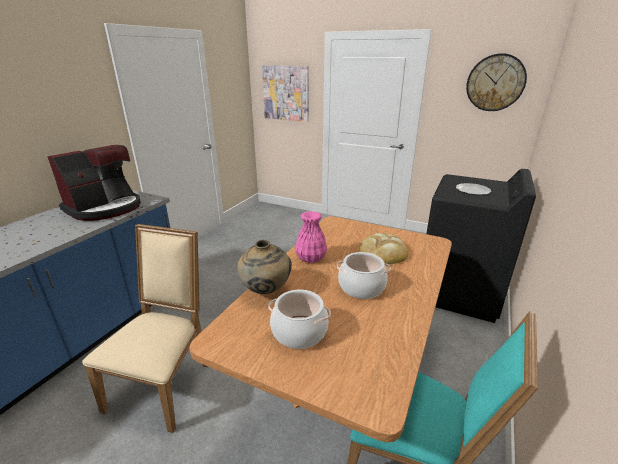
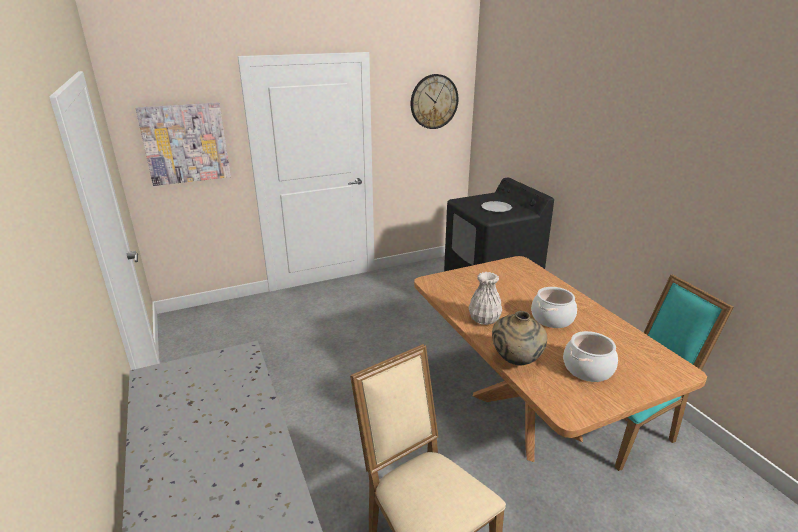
camera: 50 degrees left, 0 degrees up
(105, 208) = (213, 397): coffee machine -> none
(310, 258) = (483, 320): pink vase -> white vase
(383, 251) = (510, 286): bread -> none

